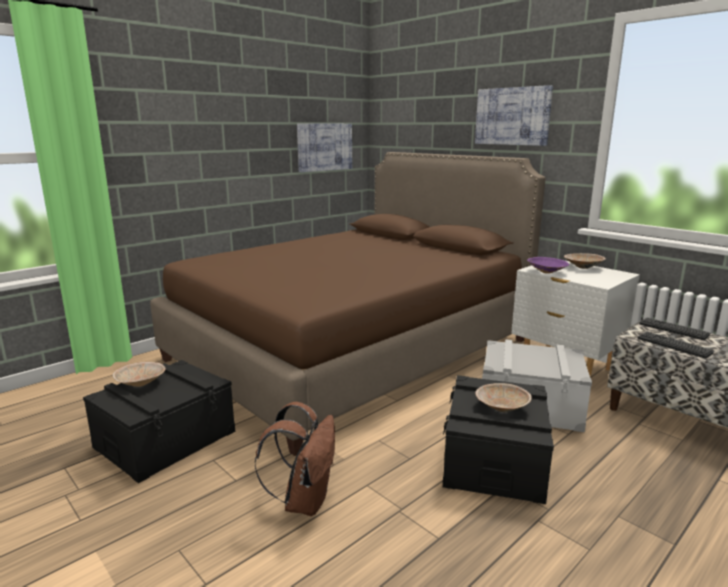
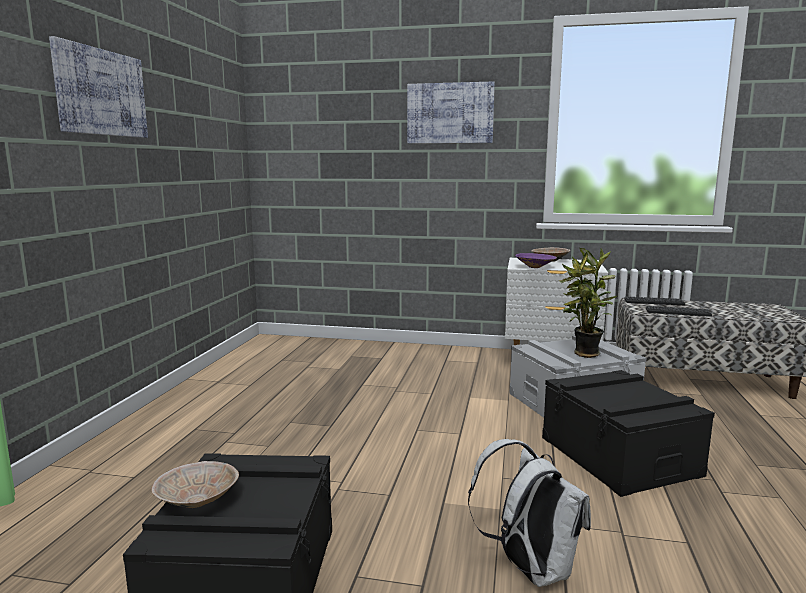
camera: 35 degrees left, 5 degrees down
(304, 500) = (529, 568): brown backpack -> white backpack
(324, 147) = (211, 148): picture -> picture (101, 92)
(351, 349) = (334, 398): brown bed -> none
(501, 408) = (629, 396): beige bowl -> none
(536, 363) = (584, 354): none -> potted plant

